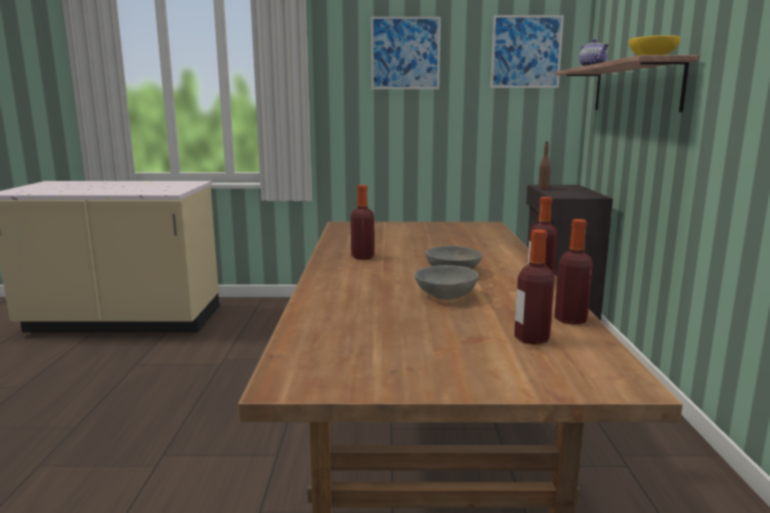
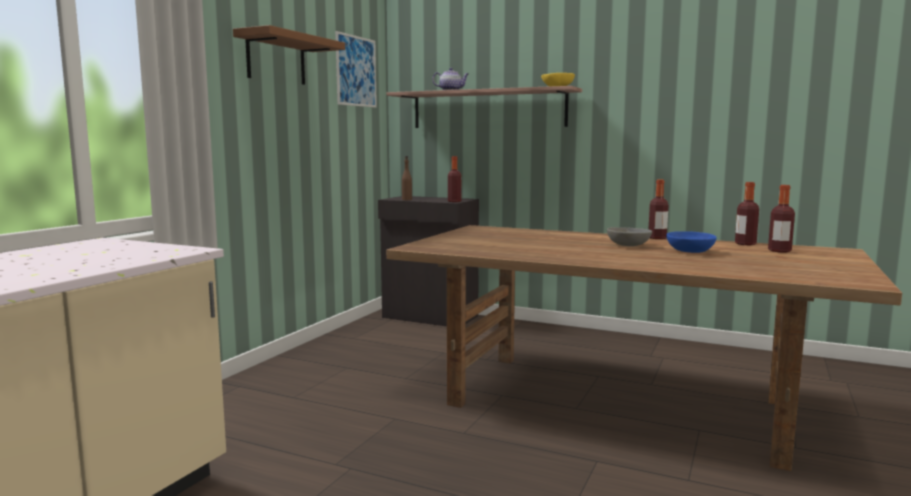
camera: 65 degrees left, 5 degrees down
(362, 257) = (562, 254): bottle -> bottle (454, 201)
(405, 53) = (276, 59): picture -> brown shelf
(445, 295) = (689, 252): grey bowl -> blue bowl

